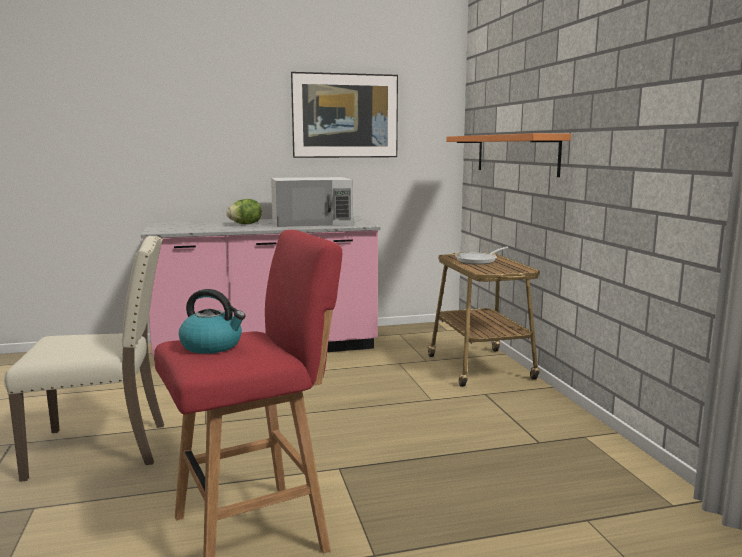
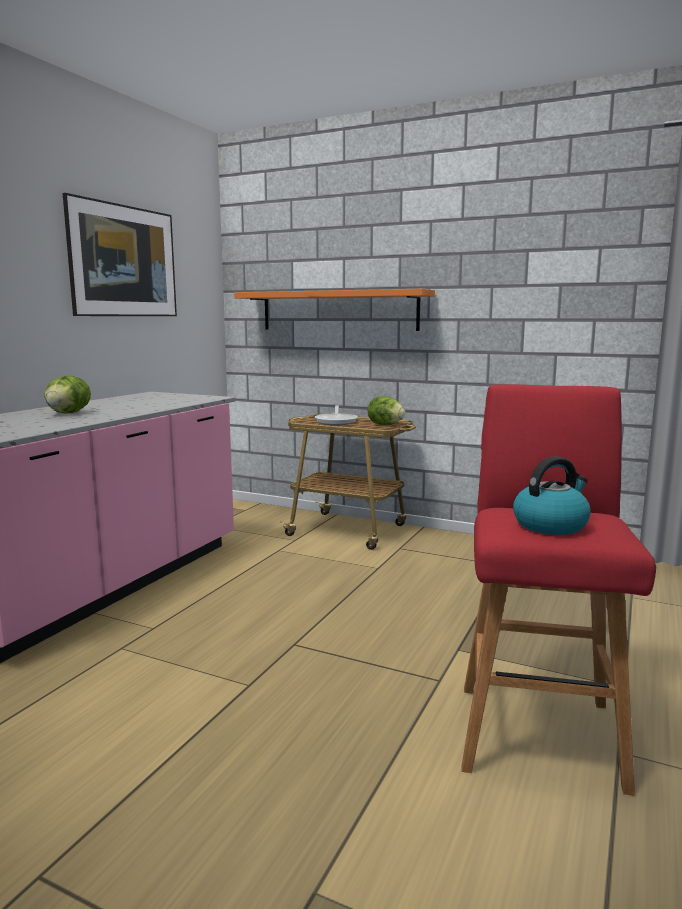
camera: 50 degrees left, 0 degrees up
(103, 448) = (204, 780): beige chair -> none
(312, 222) = (138, 401): white microwave -> none
(501, 270) = (385, 425): none -> lettuce

